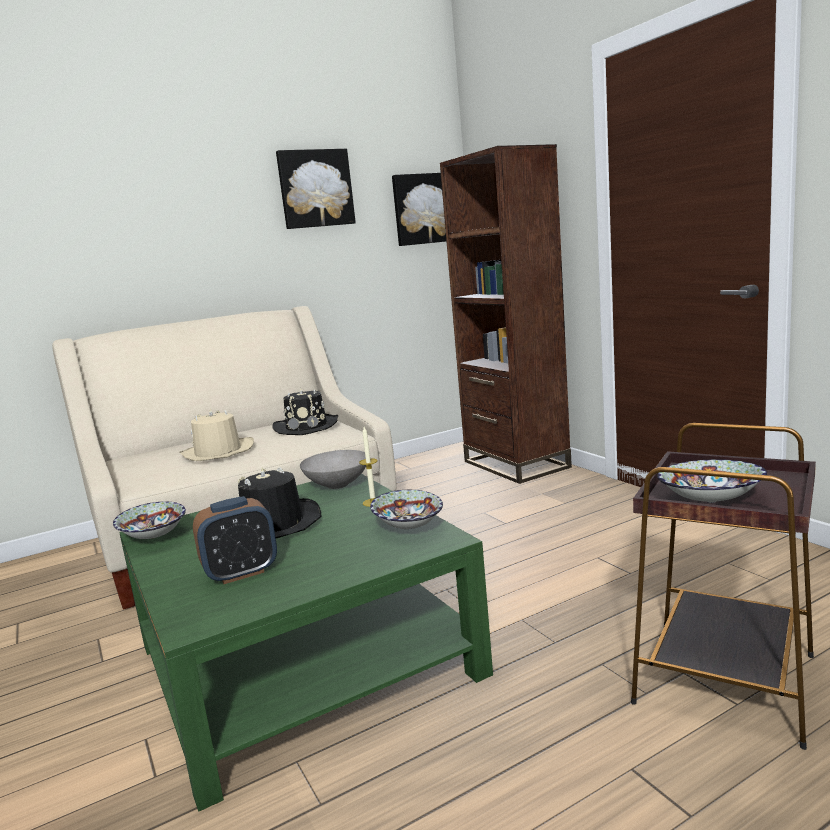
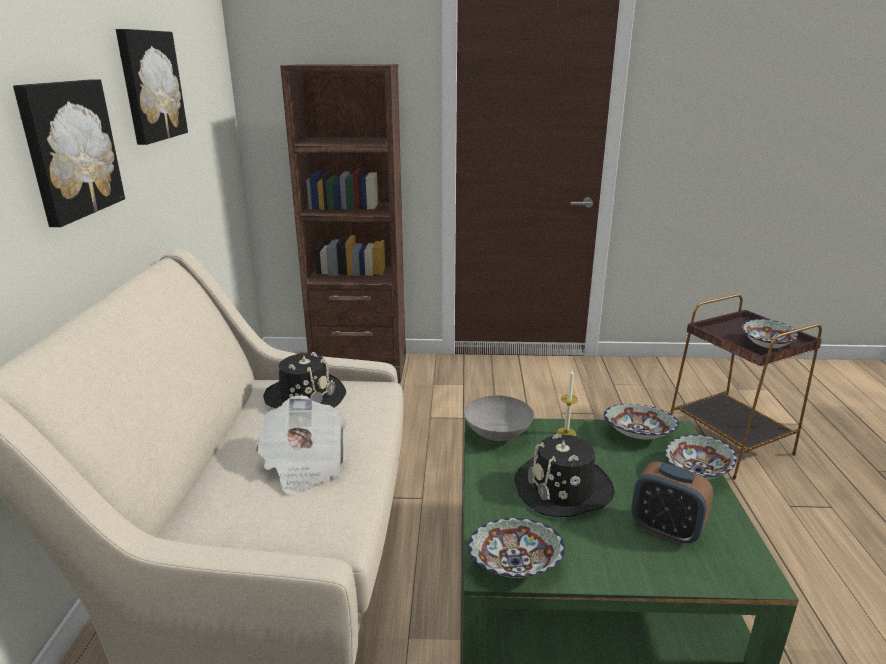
camera: 60 degrees left, 10 degrees up
(218, 452) = (304, 465): beige hat -> newspaper
(241, 573) = (666, 530): alarm clock -> alarm clock turned 120 degrees clockwise
(362, 566) = (697, 473): none -> bowl
(424, 209) = (216, 110): picture -> picture (69, 149)

